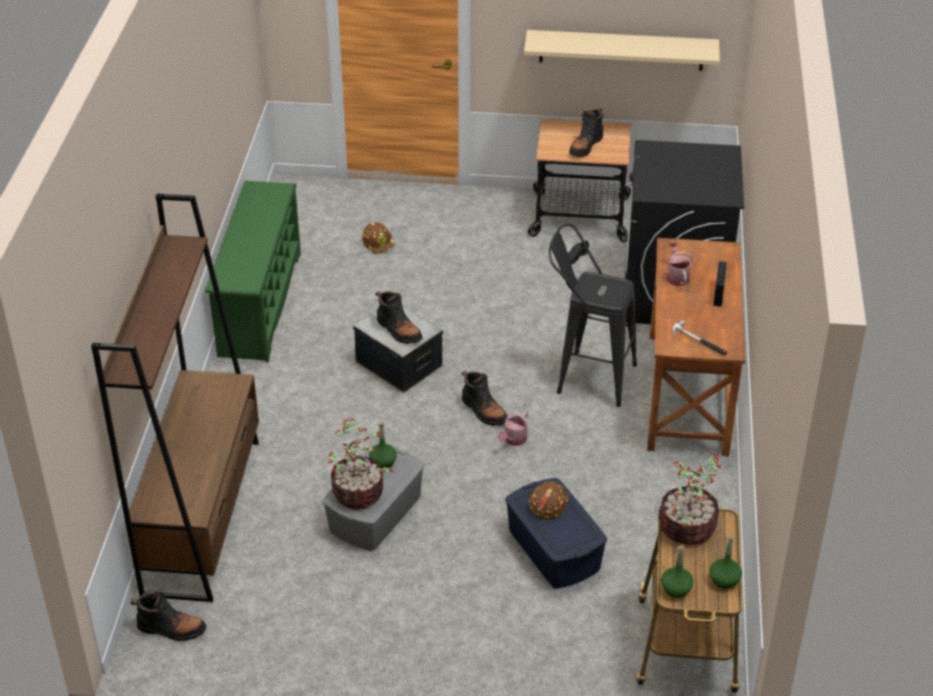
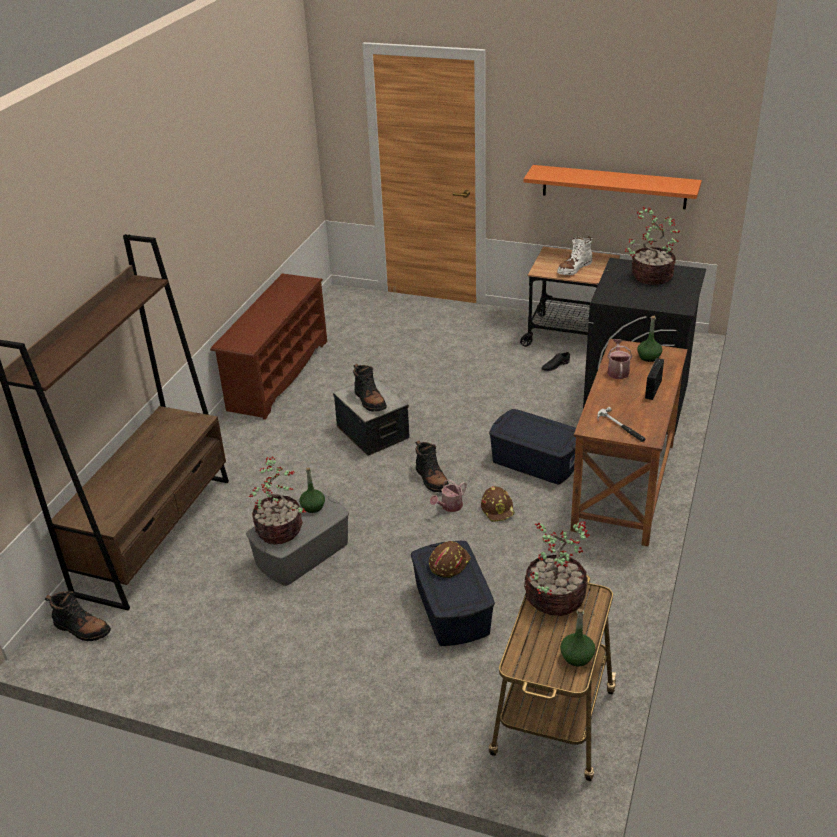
camera: 15 degrees right, 5 degrees down
(258, 303) = (277, 374): green shoe rack -> brown shoe rack
(379, 243) = (393, 340): brown hard hat -> brown hard hat (498, 509)
(585, 146) = (574, 268): black boot -> white boot
(587, 376) = (535, 461): black stool -> blue storage box
(621, 50) = (614, 187): beige shelf -> orange shelf
(676, 589) = (522, 658): green bottle -> green bottle (649, 357)
(686, 161) = (650, 276): none -> potted plant

